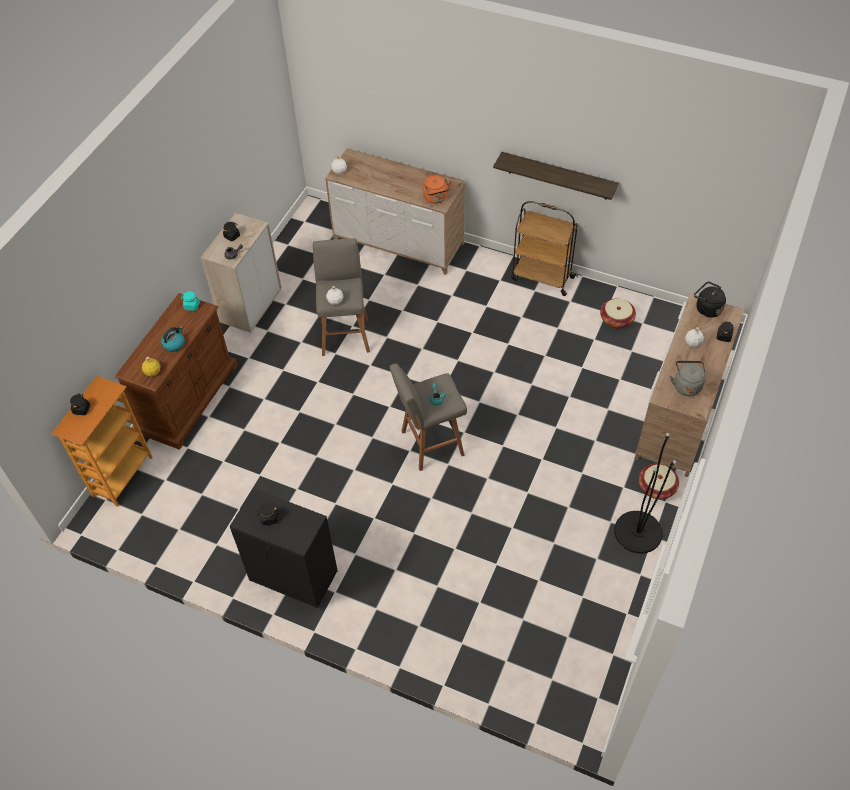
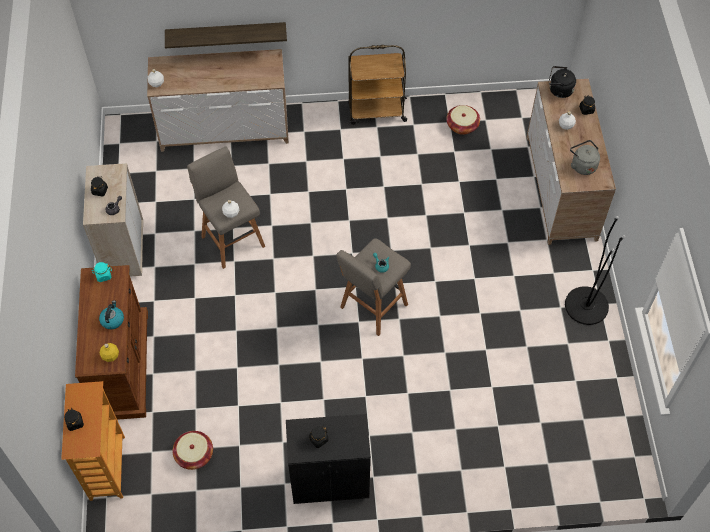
camera: 30 degrees left, 5 degrees up
(436, 198) = (266, 76): orange kettle -> none
(558, 176) = (376, 16): shelf -> shelf (226, 34)
(656, 487) = (579, 261): basket -> basket (194, 454)

